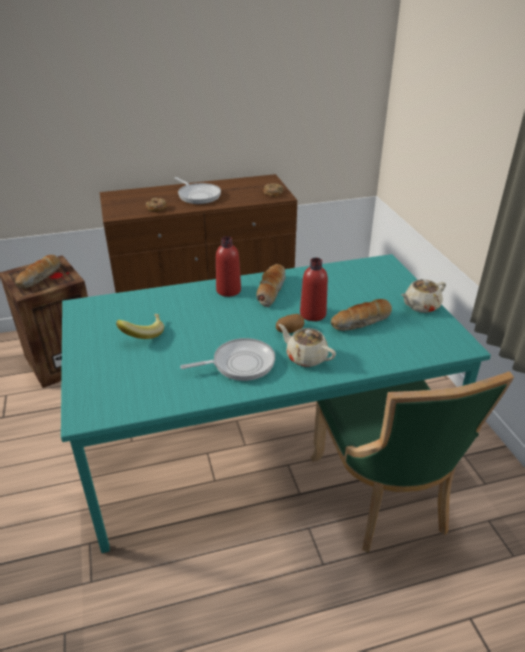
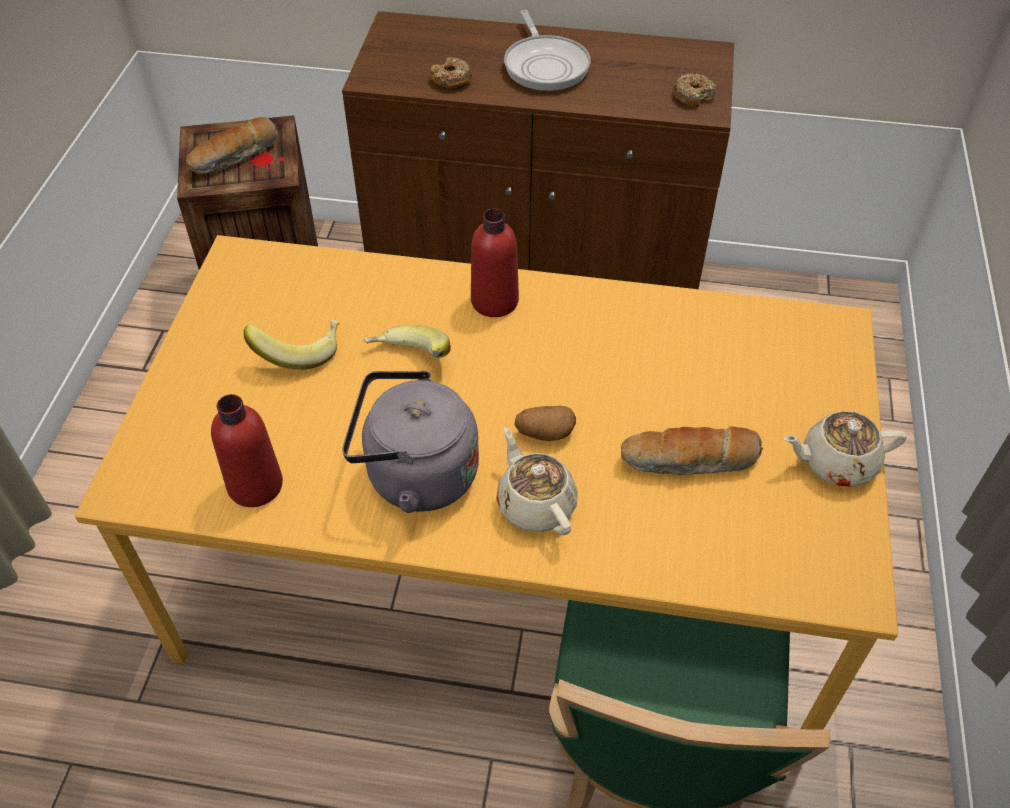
camera: 25 degrees right, 15 degrees up
(203, 322) = (408, 360): none -> banana
(239, 363) = (415, 475): frying pan -> grey kettle
(262, 439) = (507, 564): turquoise dining table -> orange dining table
(270, 290) = (570, 325): bread -> none
(313, 314) = (611, 409): red bottle -> red bottle (255, 485)

